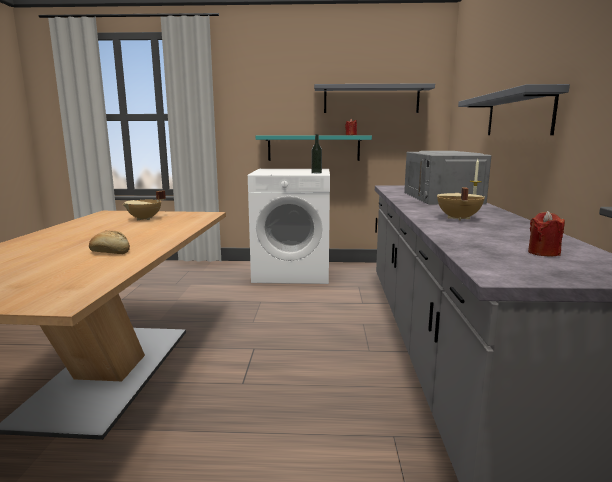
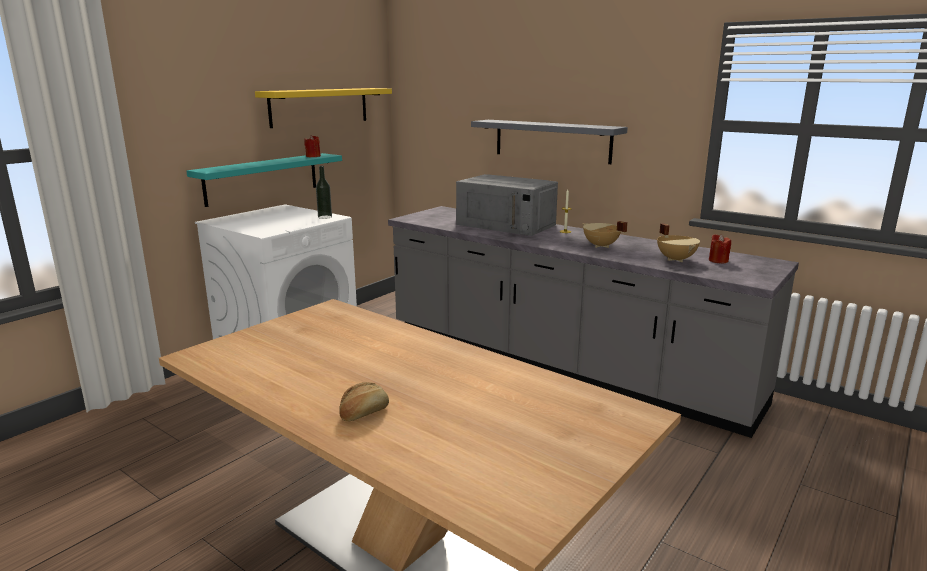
camera: 55 degrees left, 5 degrees up
(110, 252) = (474, 379): bread -> bread (364, 413)
(145, 219) = (298, 341): beige cooking pot -> beige cooking pot (676, 259)
(371, 99) = (319, 106): grey shelf -> yellow shelf

